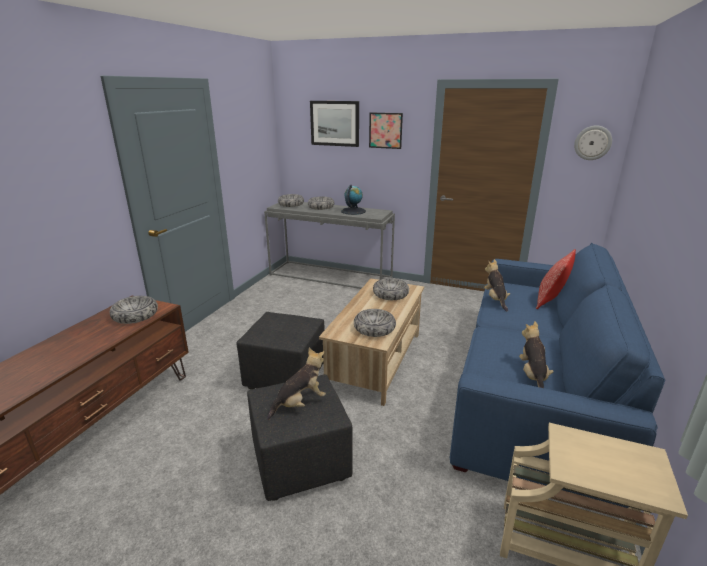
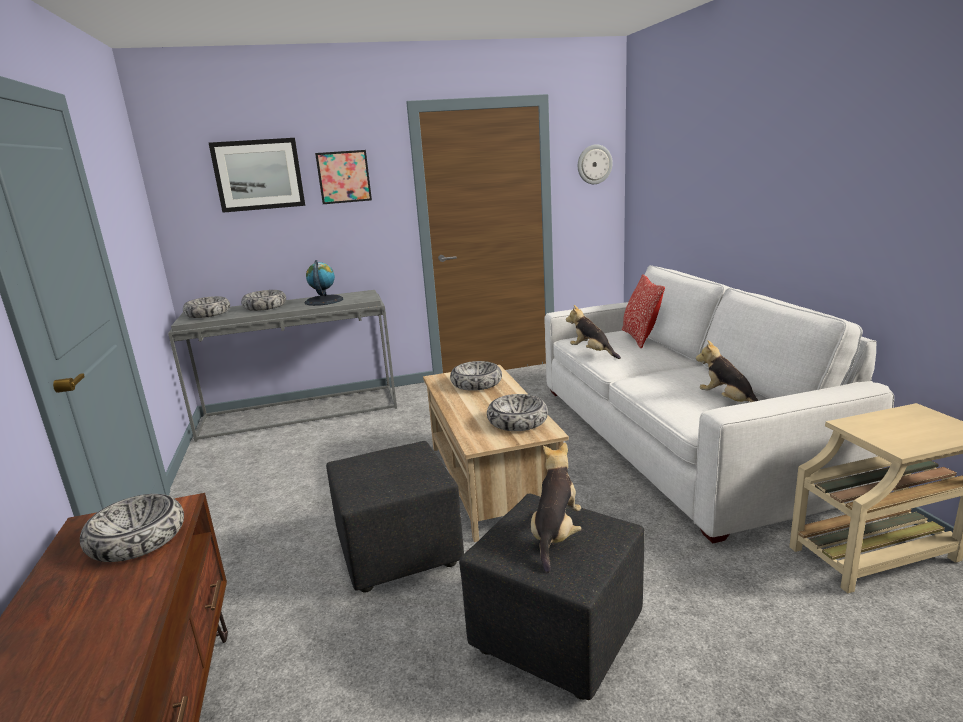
camera: 35 degrees left, 5 degrees down
(534, 387) = (675, 436): blue sofa -> white sofa

